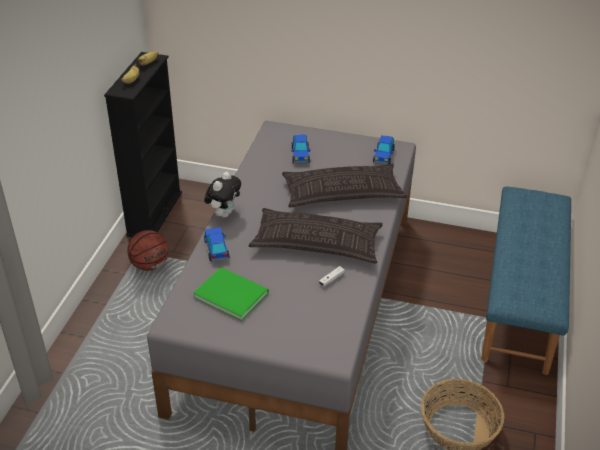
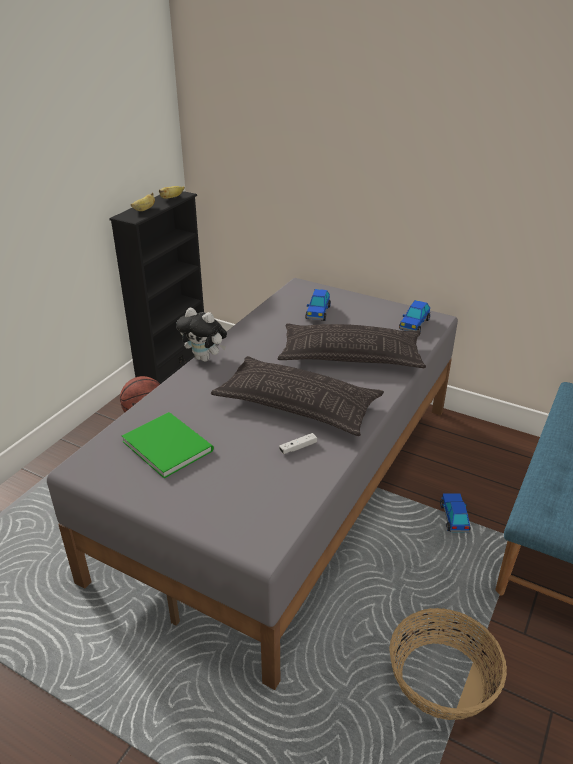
camera: 15 degrees right, 5 degrees down
(216, 249) = (177, 393): toy car -> toy car (454, 518)
(224, 213) = (205, 358): plush toy -> plush toy turned 75 degrees clockwise

